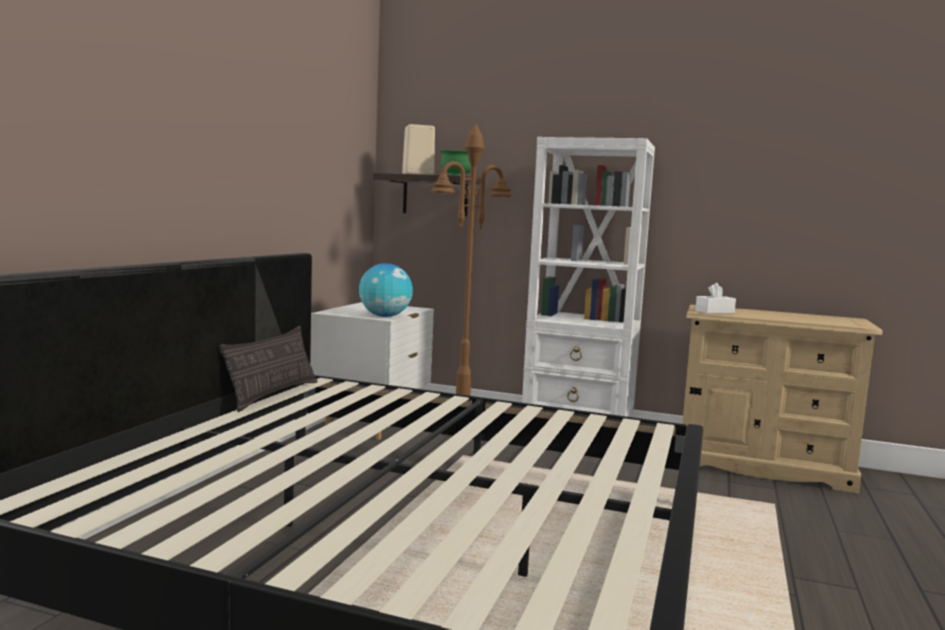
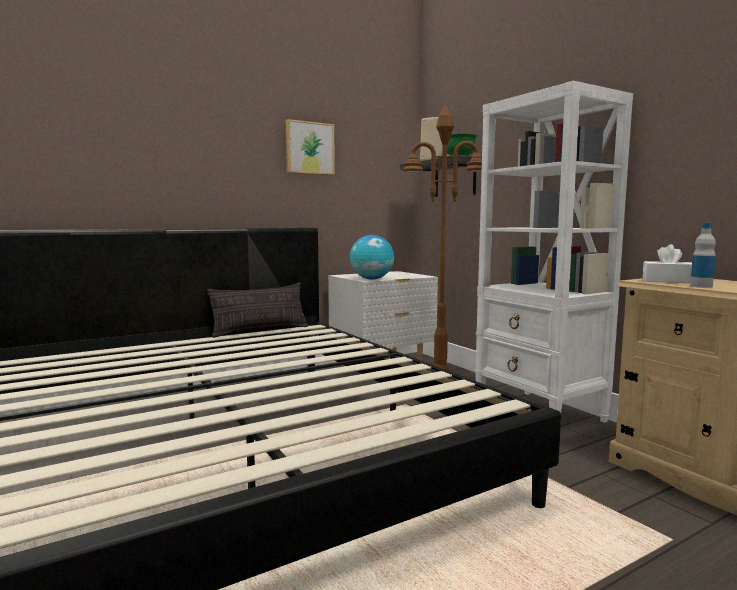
camera: 40 degrees right, 0 degrees up
(294, 148) = (309, 148): none -> picture
(748, 316) = (701, 286): none -> bottle

